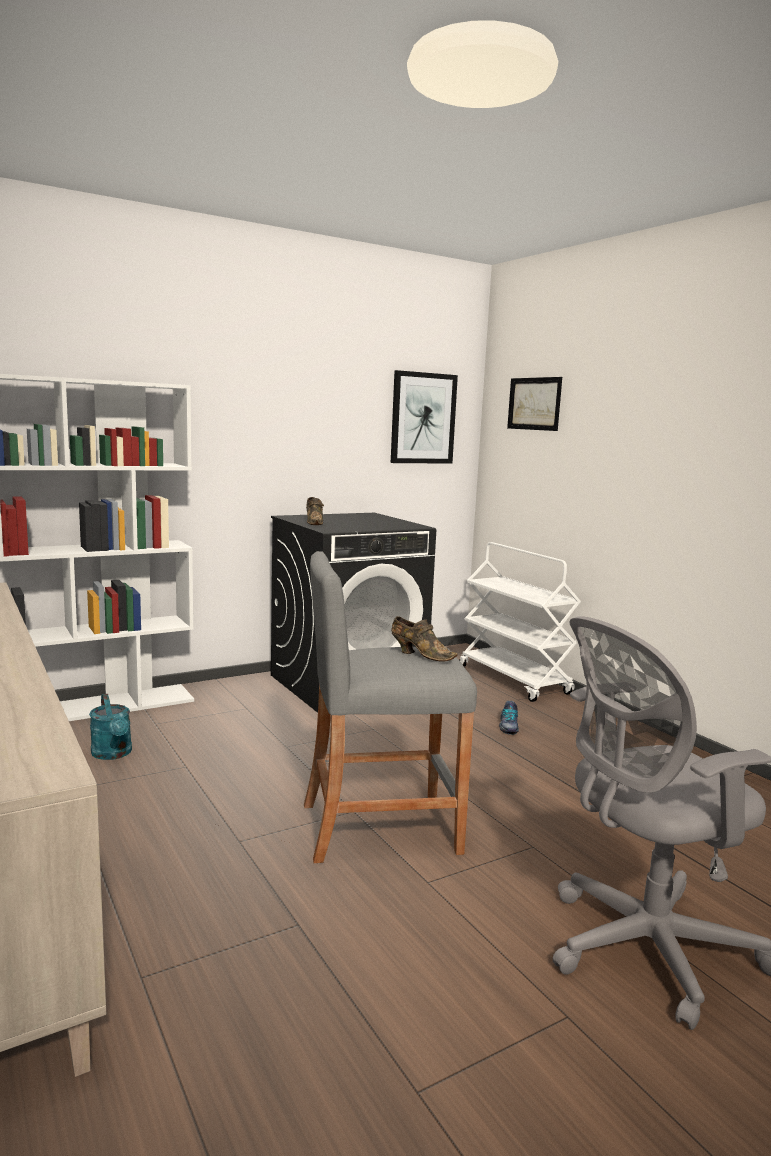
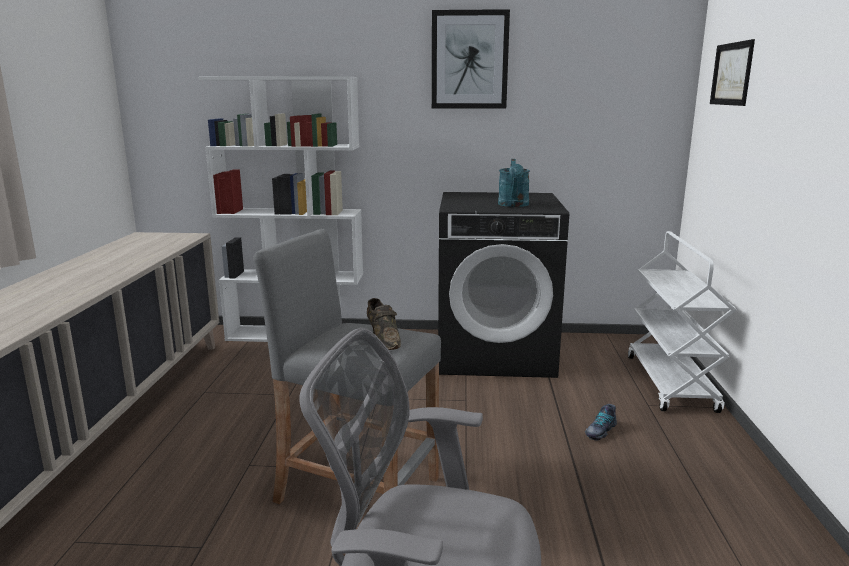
camera: 35 degrees right, 5 degrees up
(113, 754) = (258, 373): turquoise watering can -> turquoise watering can (513, 205)
(314, 523) = (460, 200): brown shoe -> none
(423, 418) = (616, 96): picture -> picture (469, 60)

